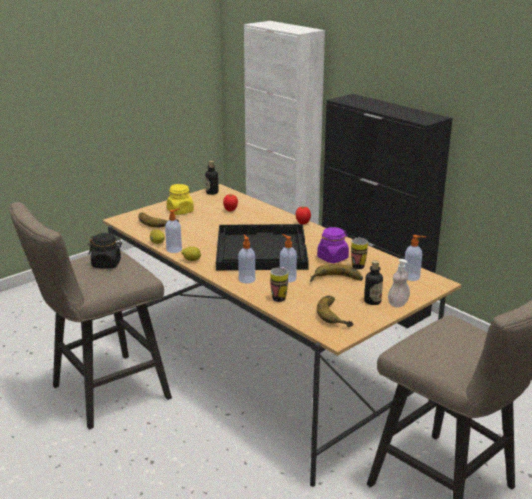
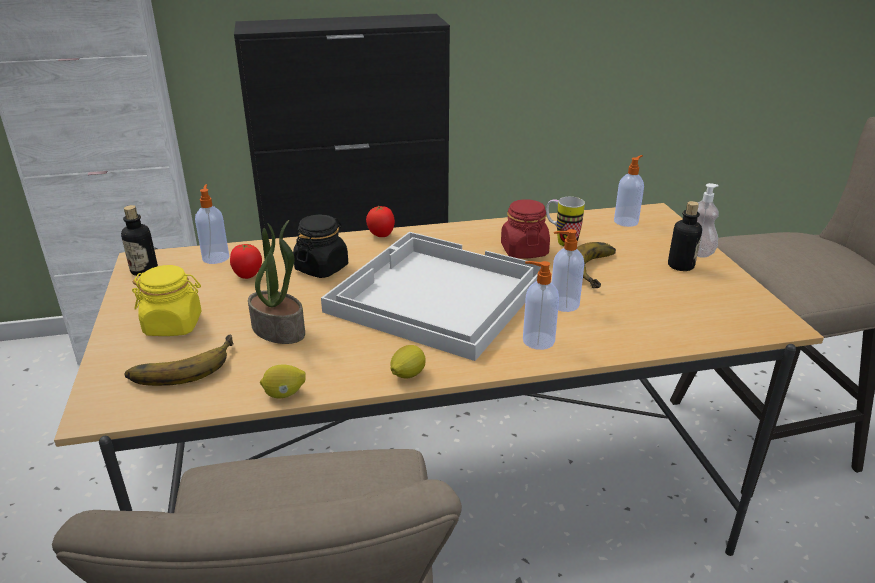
camera: 60 degrees left, 5 degrees up
(106, 264) = (297, 501): black jar -> black jar (322, 268)
(174, 249) = (339, 381): soap dispenser -> soap dispenser (216, 257)
(197, 229) = (279, 330): none -> potted plant
(260, 249) = (435, 295): black tray -> white tray
(280, 296) = (622, 329): mug -> none
(332, 258) = (524, 251): purple jar -> red jar
(337, 314) = (707, 301): banana -> none

